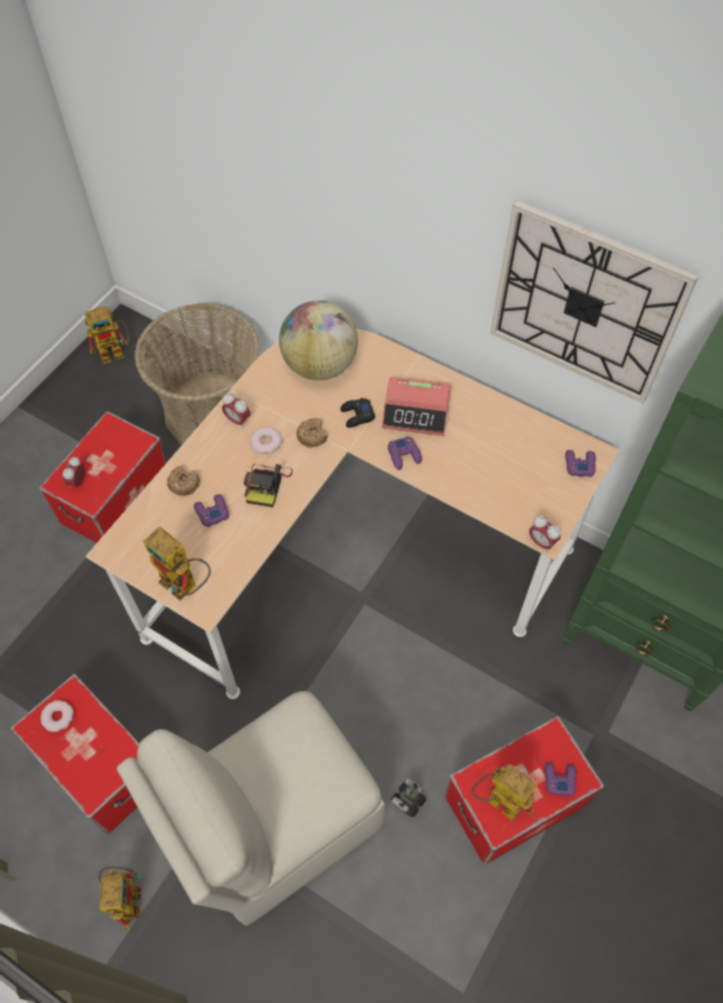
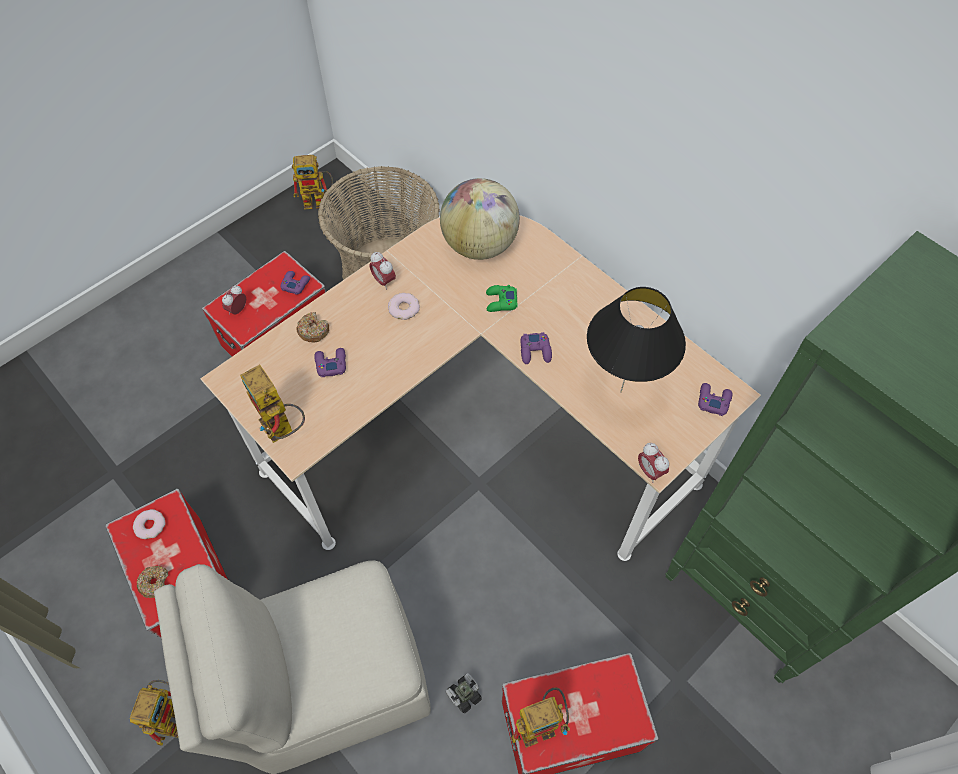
camera: 15 degrees right, 0 degrees up
(267, 484) = (392, 349): camera -> none
(312, 436) = (450, 312): donut -> donut (155, 583)
(357, 415) = (501, 302): black game controller -> green game controller
(416, 412) = (561, 311): alarm clock -> none
(494, 475) = (621, 392): none -> black table lamp
(497, 800) = (542, 723): toy robot -> toy robot turned 105 degrees clockwise
(559, 779) = (613, 718): purple game controller -> purple game controller (295, 284)
(585, 304) = (747, 231): wall clock -> none

